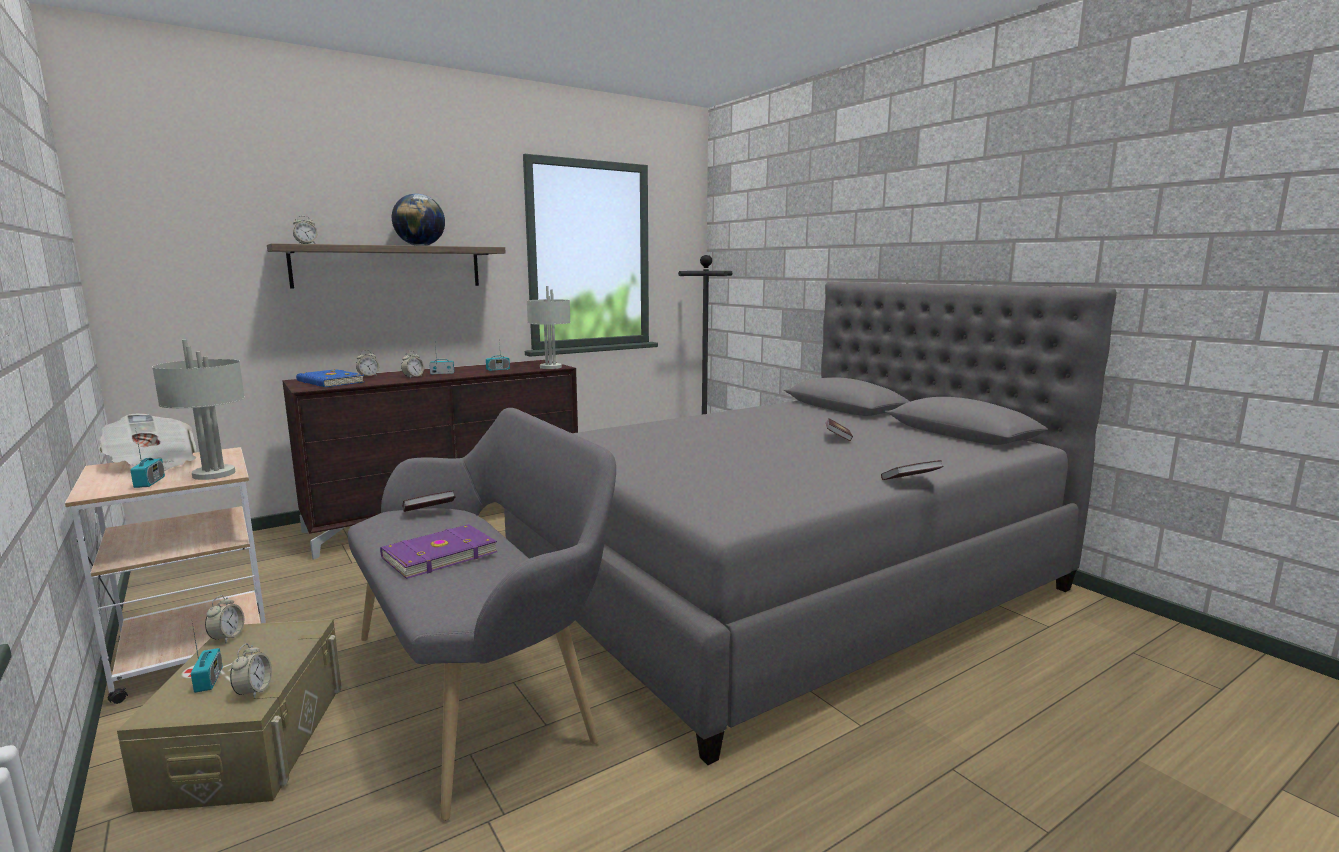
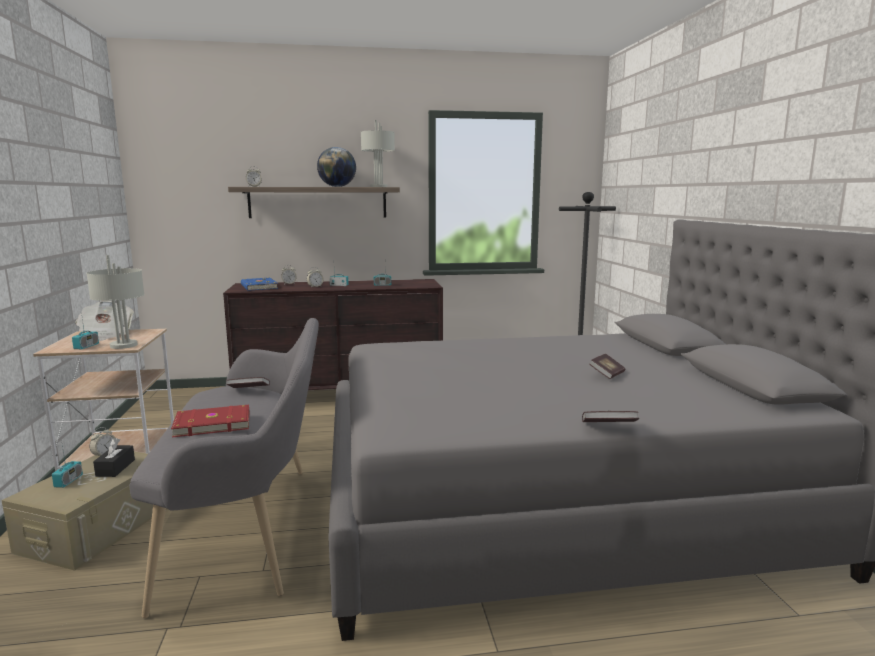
camera: 25 degrees right, 0 degrees up
(254, 691) = (80, 494): alarm clock -> none
(267, 648) = (115, 468): none -> black tissue box
(438, 554) = (212, 423): purple book -> red book
(550, 367) = (423, 286): grey table lamp -> grey table lamp (378, 187)

